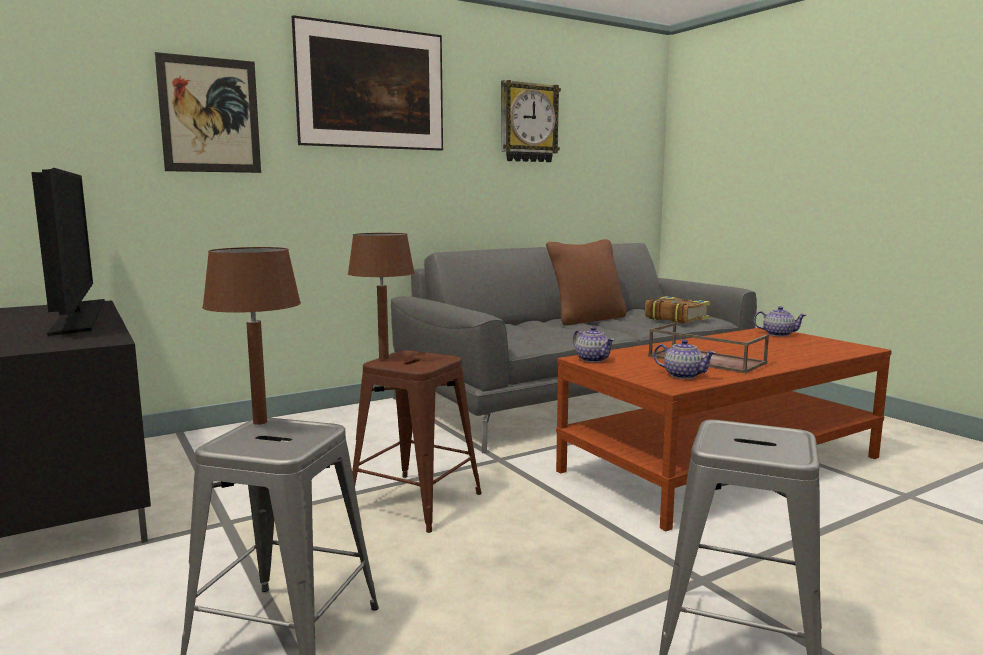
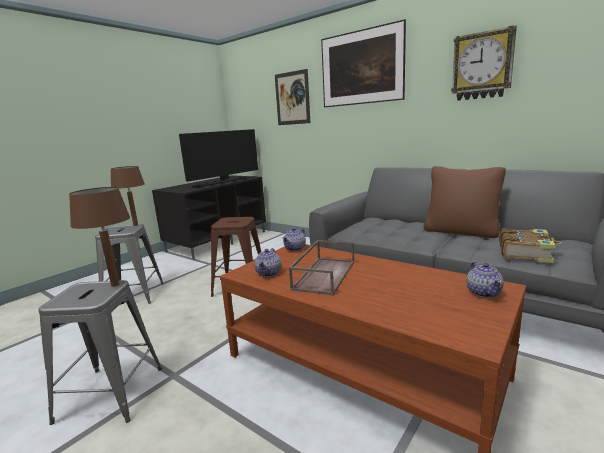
camera: 70 degrees right, 5 degrees up
(384, 358) = (233, 217): brown table lamp -> brown table lamp (115, 285)

